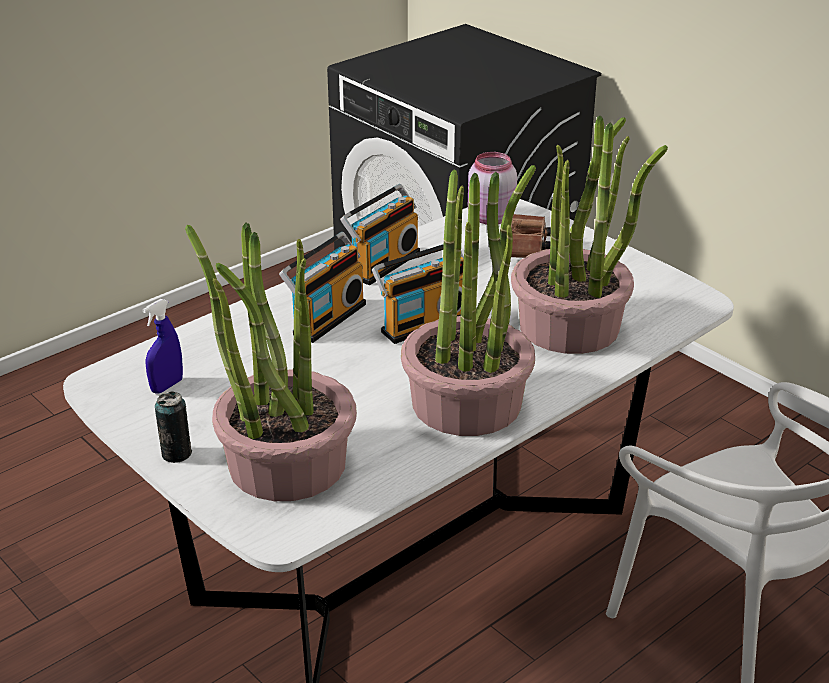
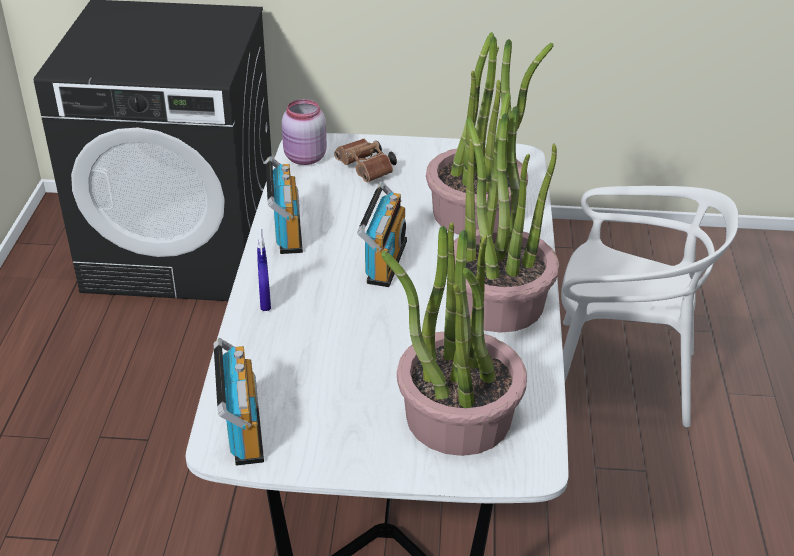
camera: 45 degrees left, 5 degrees up
(167, 386) = (281, 416): blue spray bottle -> blue spray bottle (265, 302)
(176, 453) = (374, 461): can -> none
(326, 318) = (312, 294): radio -> radio (241, 429)

